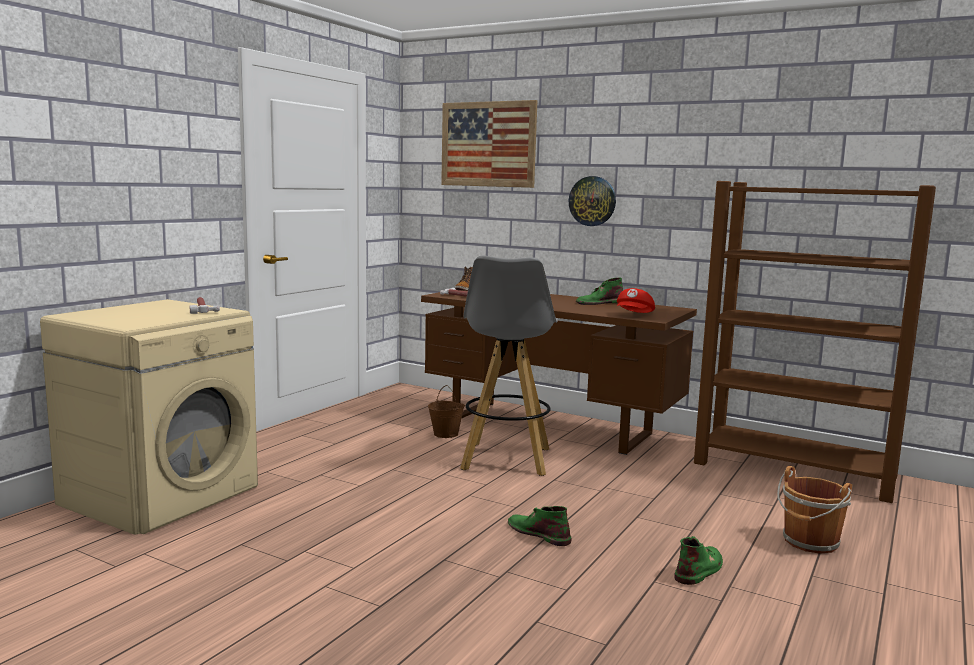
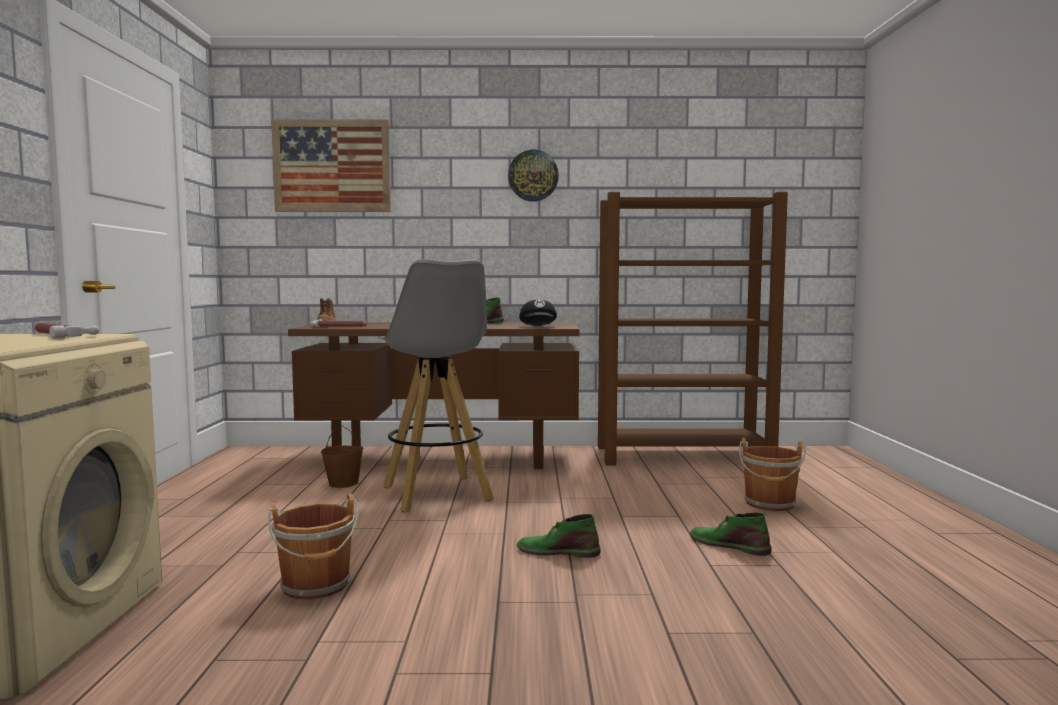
camera: 30 degrees left, 5 degrees down
(342, 513) = (316, 586): none -> brown bucket
(592, 201) = (457, 223): wall clock -> wall clock (533, 175)
(634, 315) = (539, 327): red cap -> black cap
(699, 569) = (729, 545): green boot -> green boot turned 60 degrees counterclockwise

